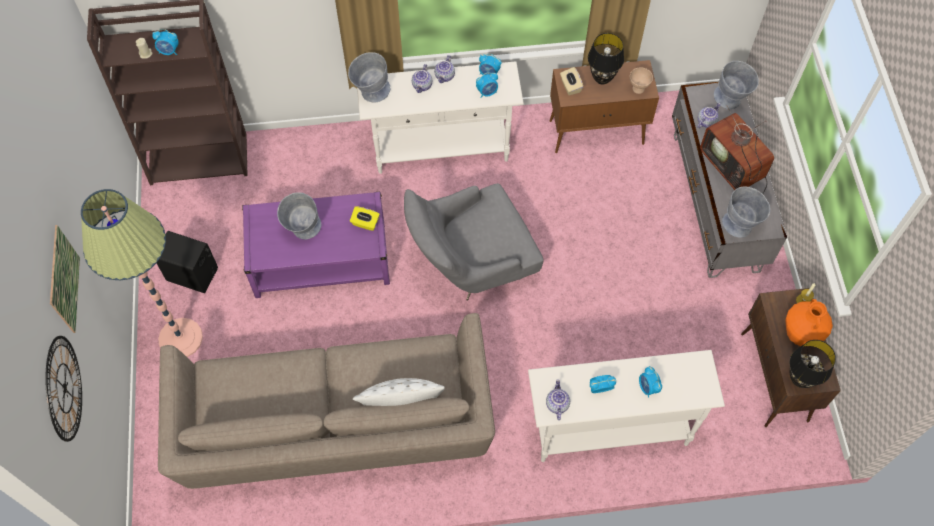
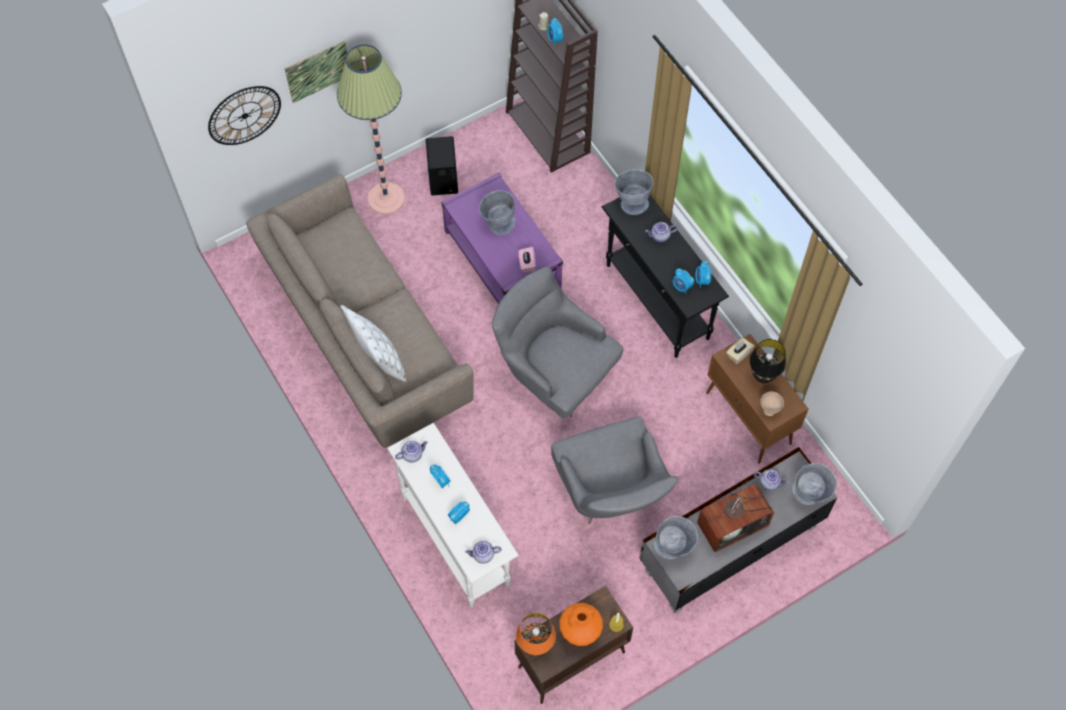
camera: 65 degrees right, 0 degrees up
(365, 223) = (527, 264): yellow tissue box -> pink tissue box
(442, 150) = (657, 302): white console table -> black console table
(445, 76) = (679, 249): teapot -> teapot (483, 555)
(623, 273) = (611, 496): none -> grey armchair
(734, 166) = (732, 523): television -> television turned 150 degrees counterclockwise
(800, 379) = (536, 645): black table lamp -> orange table lamp

